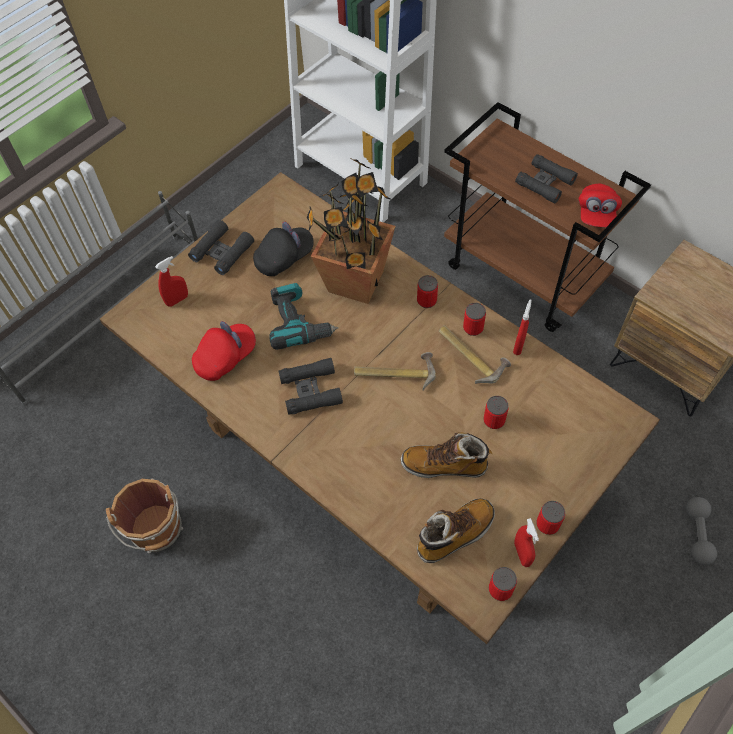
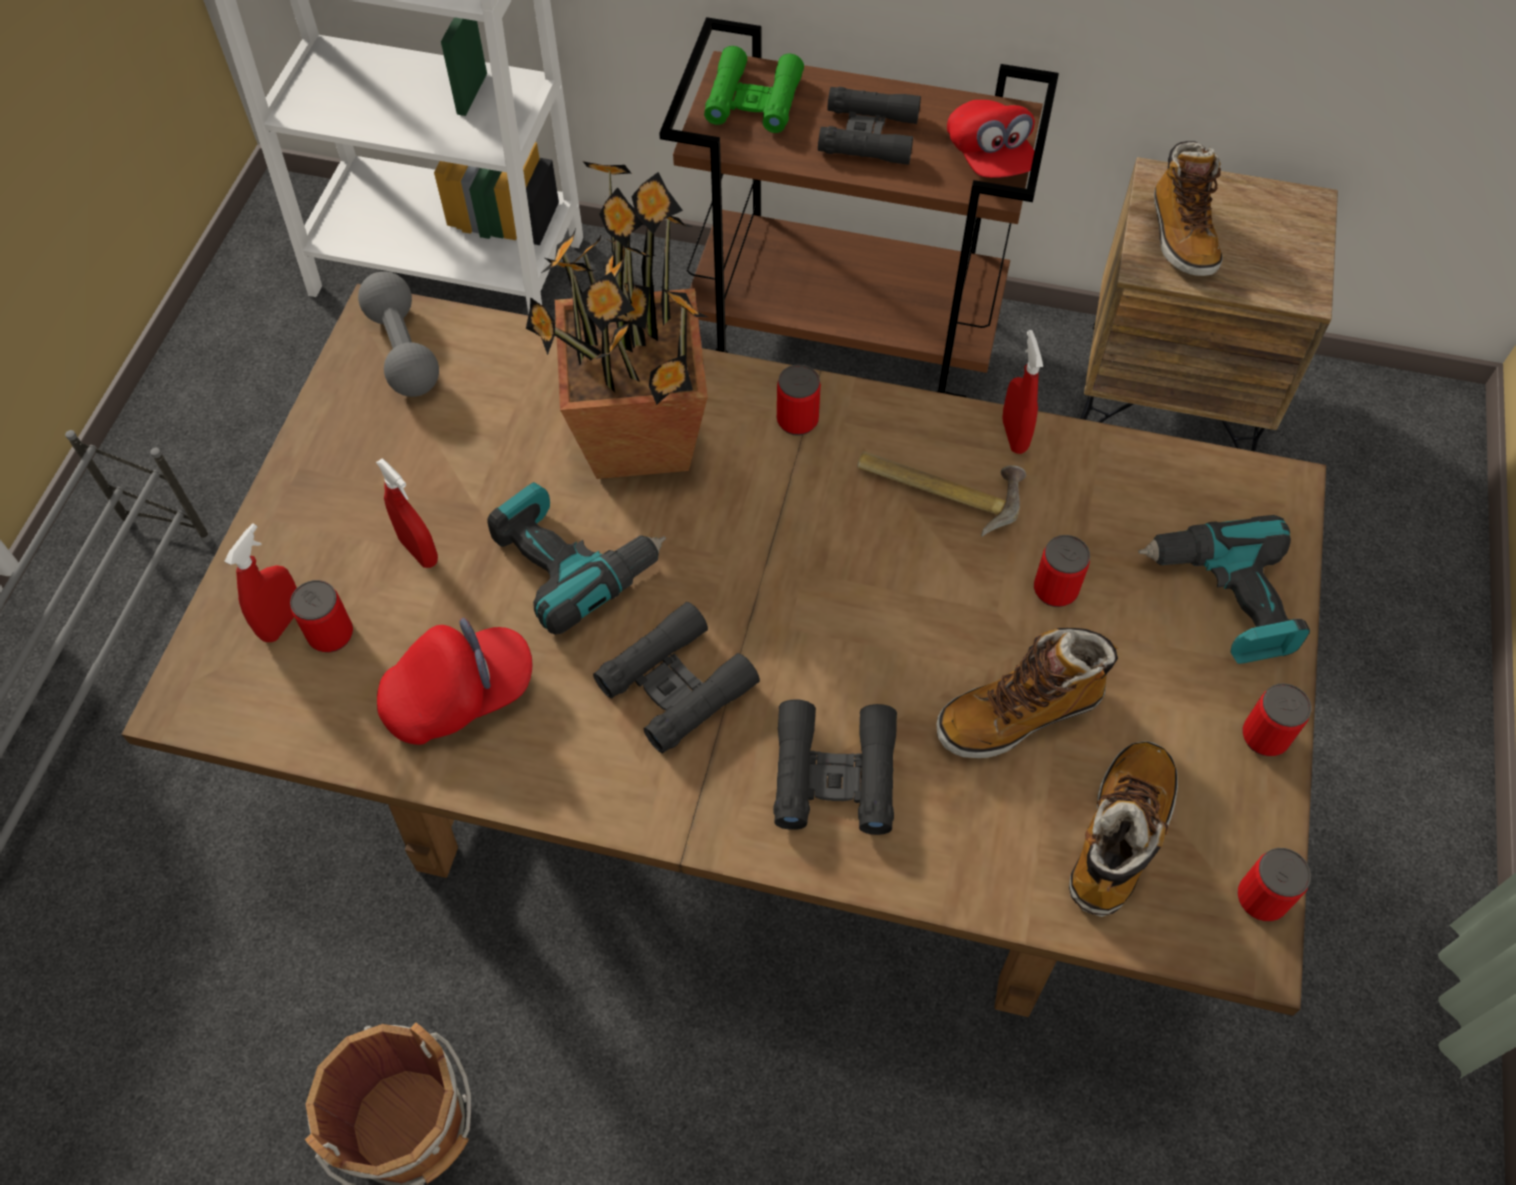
camera: 30 degrees left, 0 degrees up
(222, 252) = (324, 485): black binoculars -> black binoculars (834, 774)
(226, 357) = (460, 696): red cap -> red cap turned 45 degrees clockwise
(284, 258) = (466, 447): black cap -> none
(395, 372) = (819, 579): hammer -> none
(473, 328) = (913, 437): can -> can (331, 634)
(501, 148) = (753, 100): none -> green binoculars
(522, 554) = (1256, 813): red spray bottle -> red spray bottle (419, 551)
(569, 458) = (1224, 599): none -> power drill
(681, 286) = (1181, 235): none -> boot
(697, 534) = (1373, 657): grey dumbbell -> grey dumbbell (403, 350)

